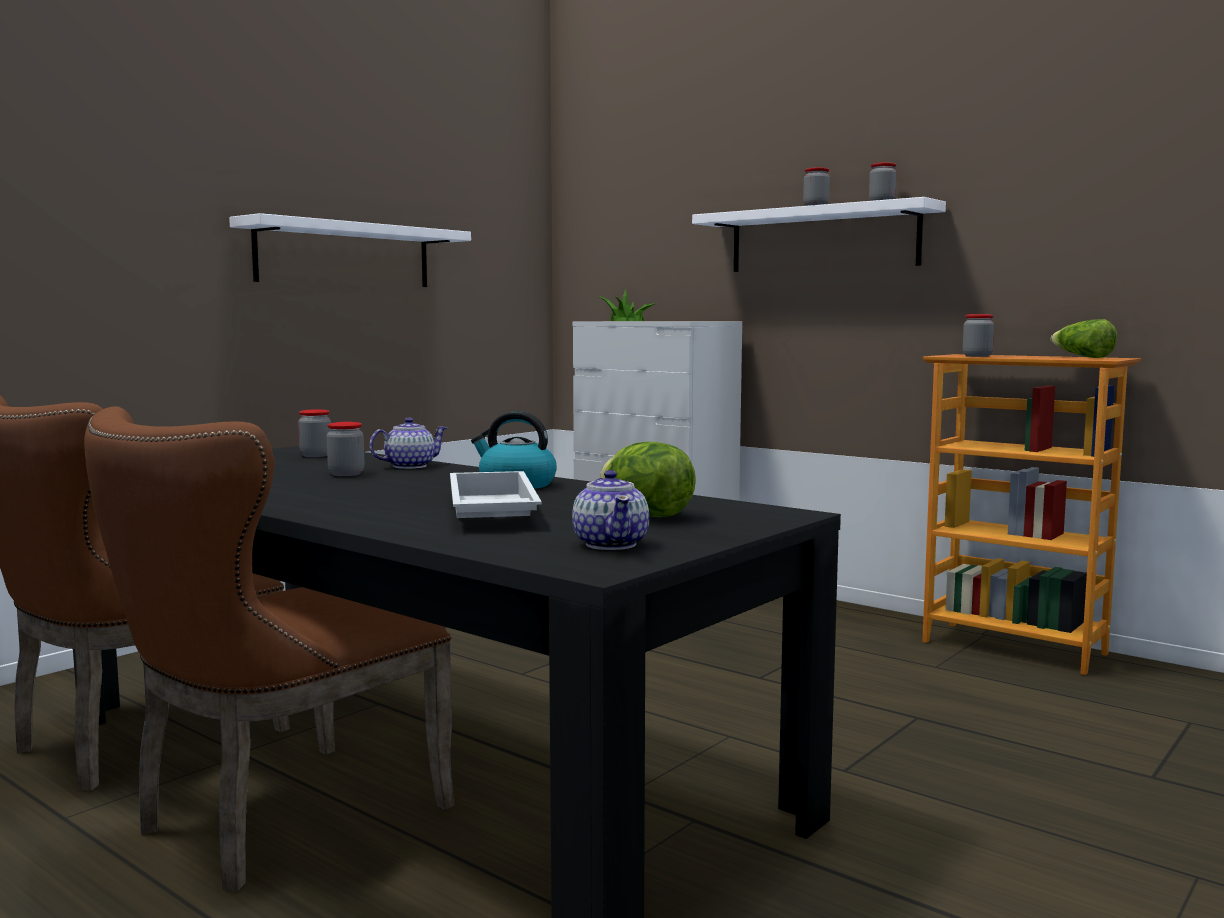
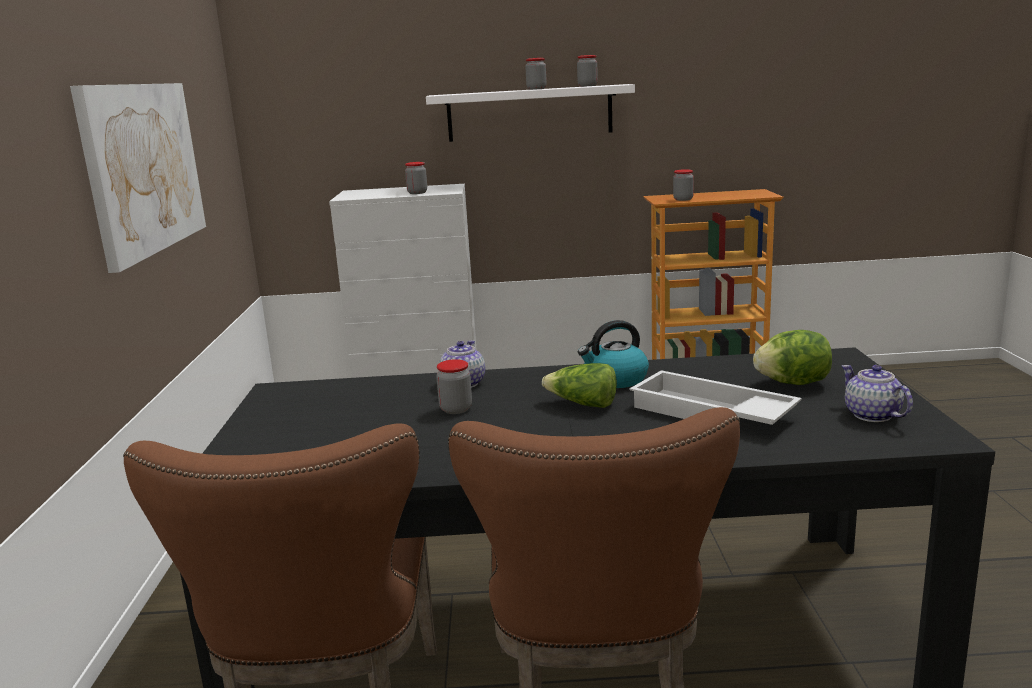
camera: 40 degrees left, 10 degrees up
(316, 455) = (331, 395): jar -> jar (417, 193)
(345, 255) = (144, 168): white shelf -> picture
(611, 544) = (872, 415): teapot -> teapot turned 150 degrees counterclockwise
(626, 320) = (362, 192): potted plant -> none
(1082, 357) = (737, 192): lettuce -> lettuce (583, 404)

